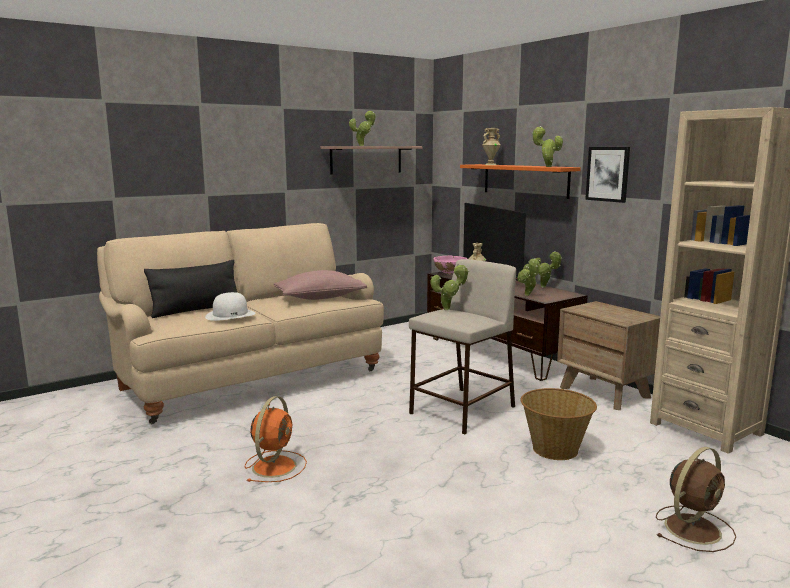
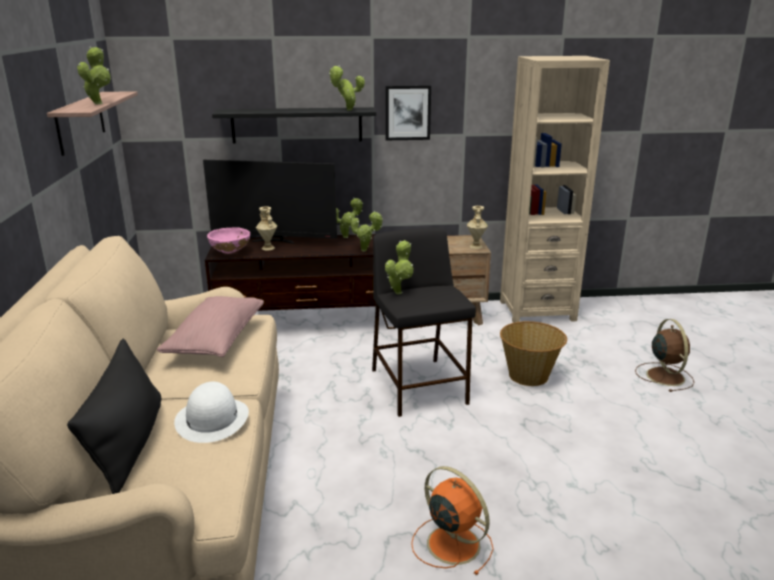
camera: 60 degrees left, 10 degrees up
(462, 410) = (419, 387): beige stool -> black stool
(490, 165) = (256, 111): beige vase -> beige vase (475, 246)
(525, 180) = (297, 125): orange shelf -> black shelf

